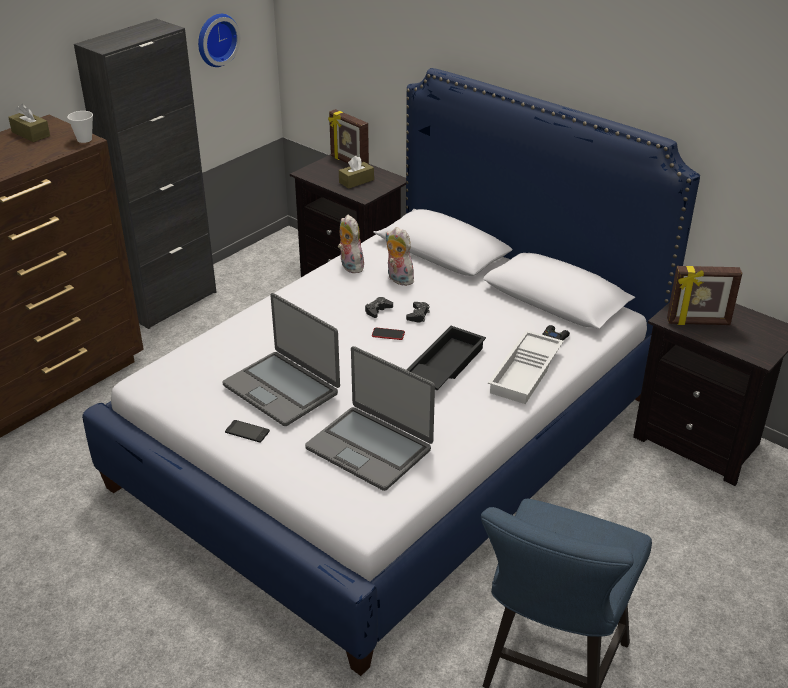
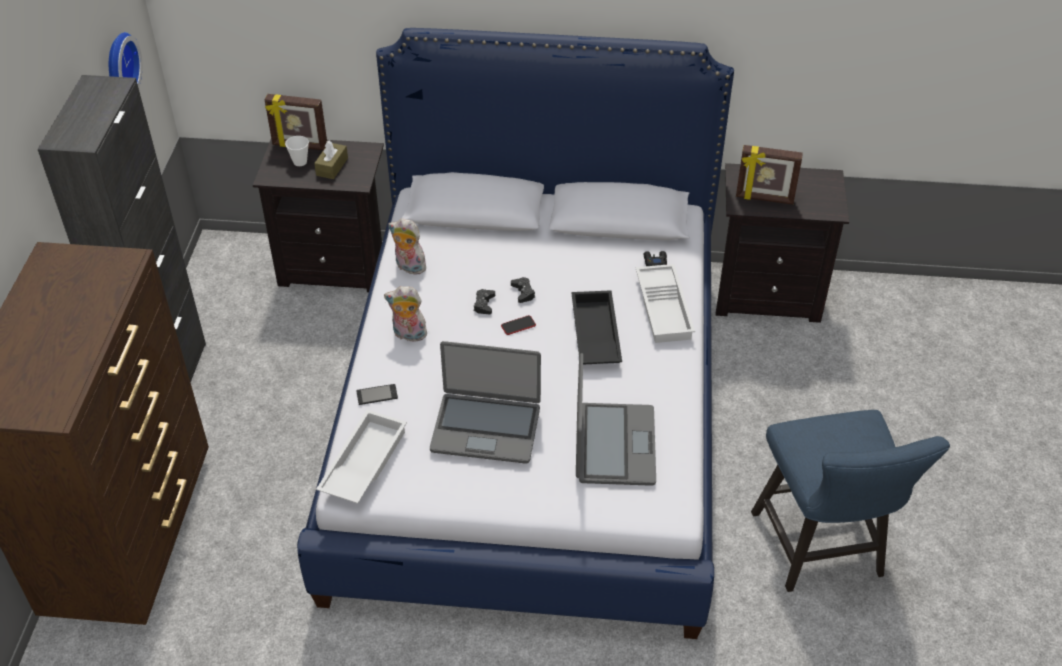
camera: 35 degrees left, 10 degrees up
(31, 134) = (54, 277): brown tissue box -> none
(84, 139) = (127, 259): cup -> cup (300, 162)
(169, 370) = (362, 462): none -> white tray
(247, 431) = (498, 485): phone -> phone (377, 395)
(370, 448) = (613, 445): laptop -> laptop turned 90 degrees counterclockwise
(398, 279) = (467, 262): plush toy -> plush toy (408, 335)
(698, 323) = (764, 199): picture frame -> picture frame turned 45 degrees clockwise

